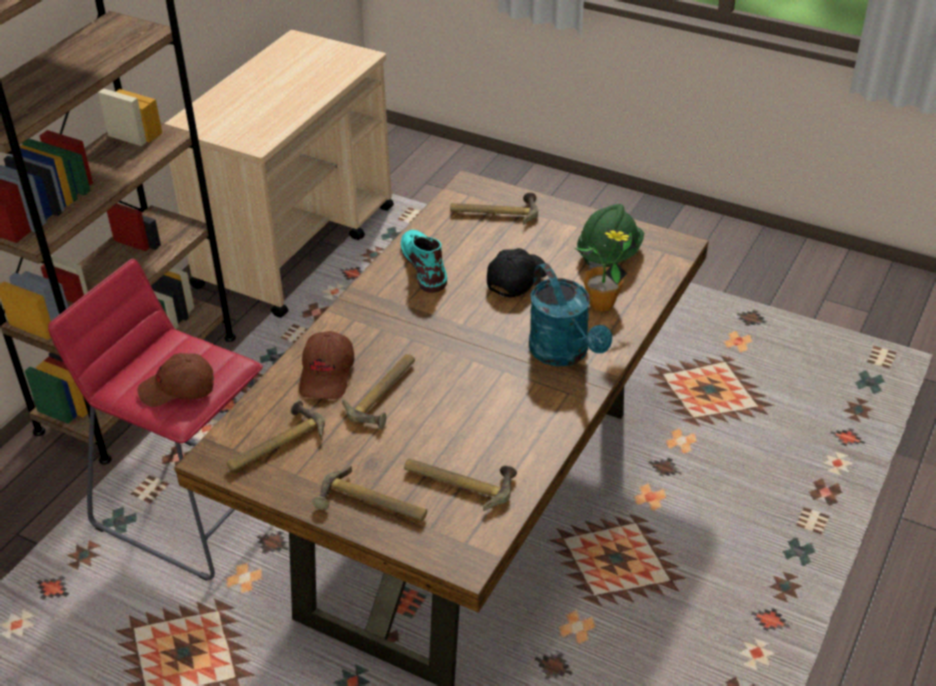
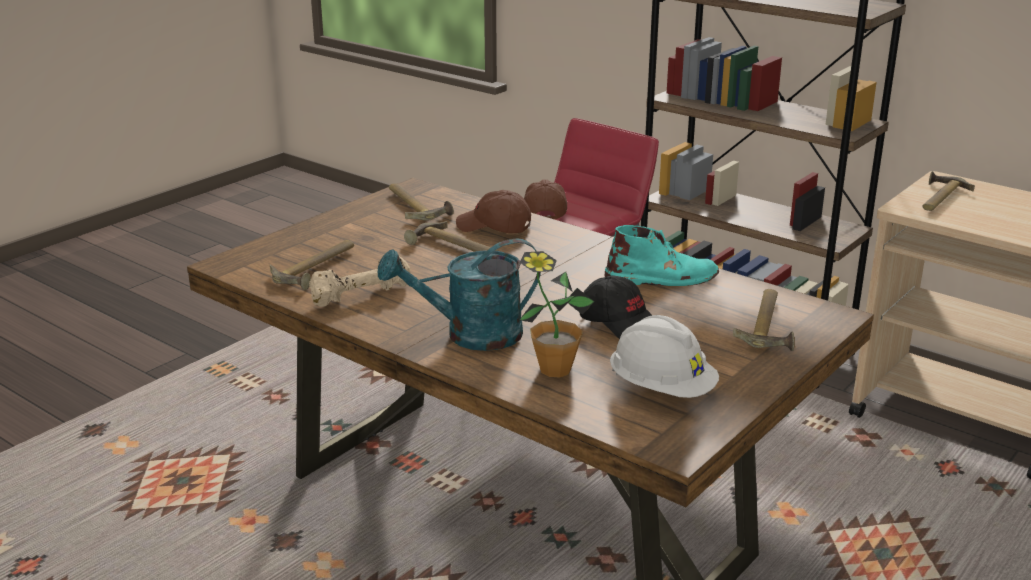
camera: 100 degrees right, 15 degrees down
(371, 506) = (317, 235): hammer -> hammer (937, 198)
(510, 436) = (360, 295): none -> beige dumbbell
(609, 254) = (661, 389): green hard hat -> white hard hat

